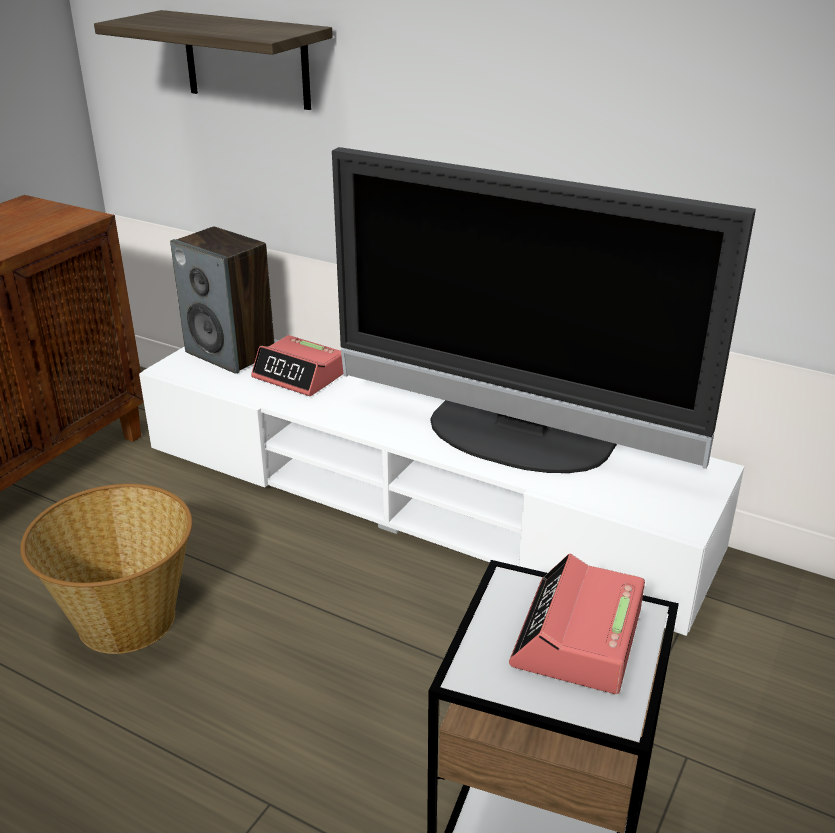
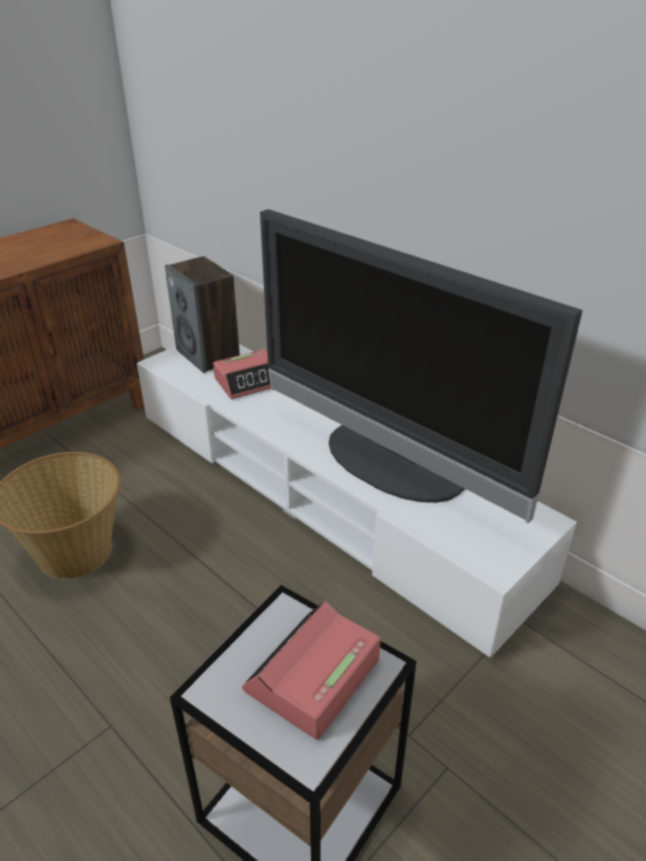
camera: 15 degrees right, 5 degrees up
(246, 60) = (229, 126): shelf -> none
(299, 376) = (249, 382): alarm clock -> alarm clock turned 75 degrees counterclockwise

